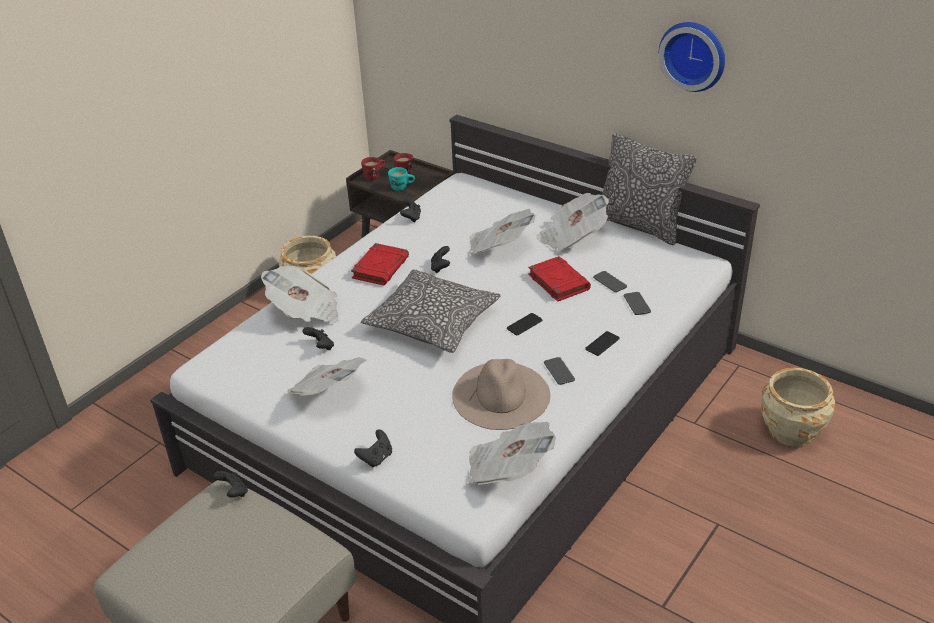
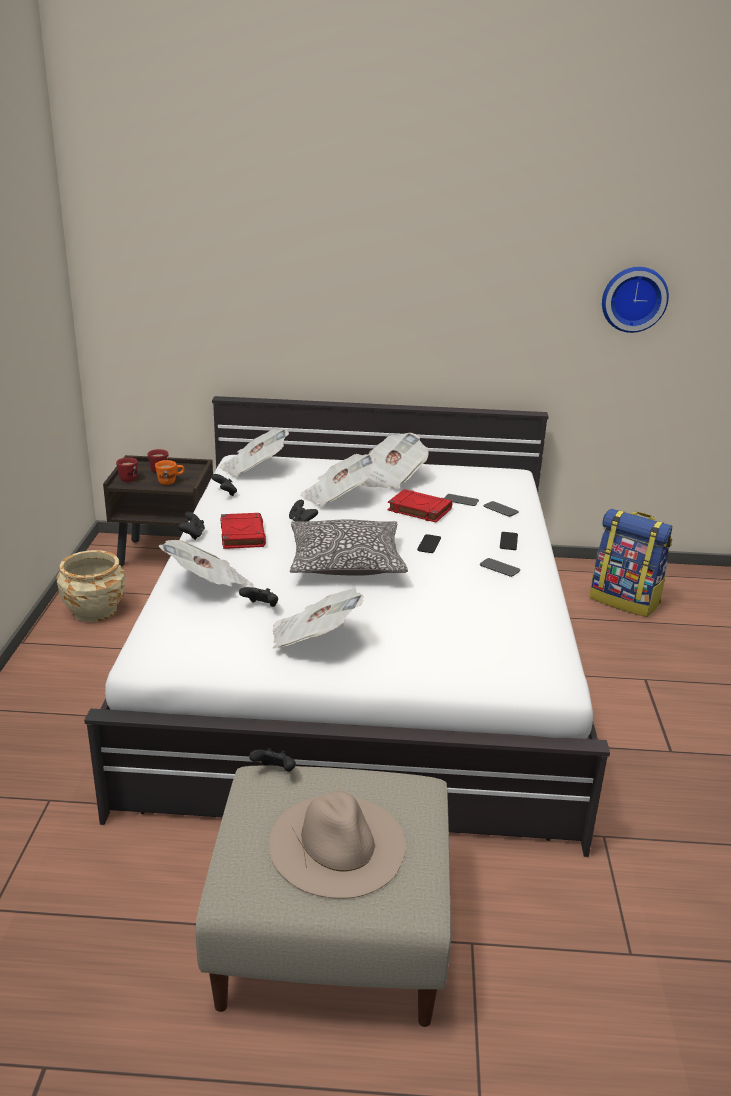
camera: 35 degrees left, 10 degrees down
(376, 458) = (425, 675): black game controller -> black game controller (192, 535)
(402, 188) = (171, 482): turquoise mug -> orange mug
(501, 395) = (474, 597): beige hat -> beige hat (337, 844)
(508, 470) = (548, 646): newspaper -> newspaper (254, 469)
(640, 225) = (434, 460): pillow -> none
(694, 55) = (476, 285): wall clock -> wall clock (633, 298)
(791, 430) = (625, 600): beige planter -> backpack

